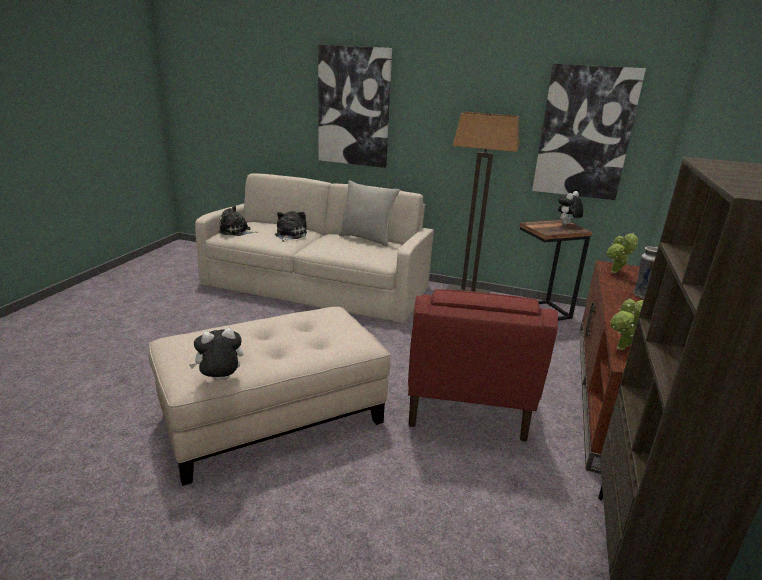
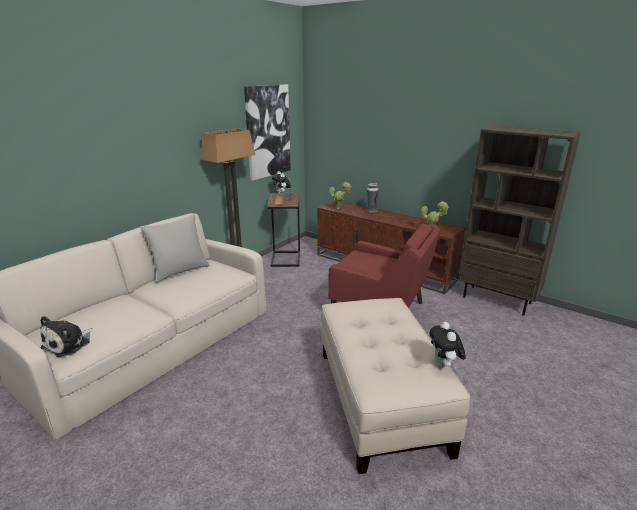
camera: 70 degrees left, 0 degrees up
(289, 235) = (123, 309): plush toy -> none
(354, 107) = (98, 152): picture -> none

